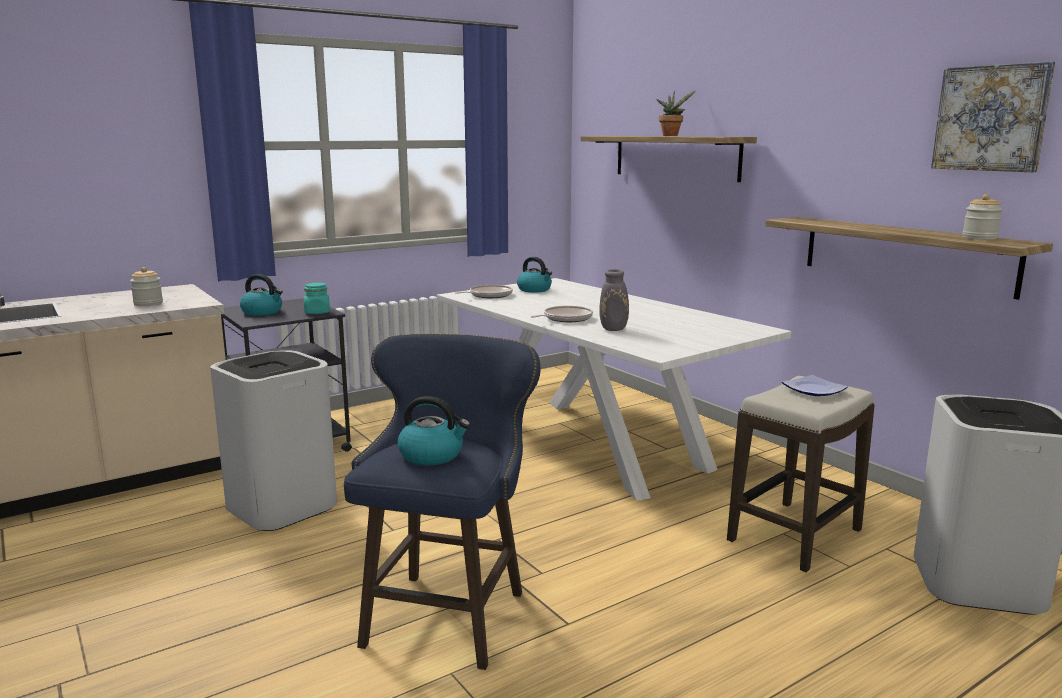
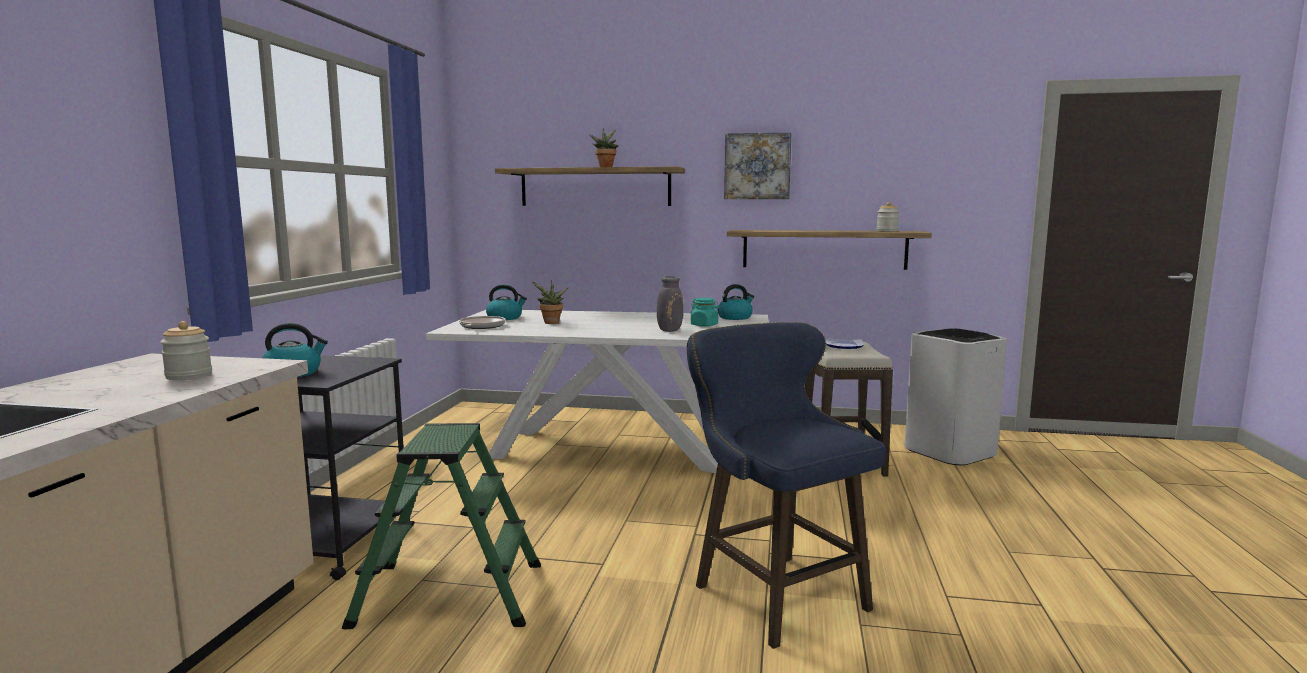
camera: 45 degrees left, 5 degrees down
(281, 506) = (449, 594): white trash can -> green step ladder
(317, 312) = (366, 362): turquoise jar -> turquoise jar (704, 325)
(432, 455) = (804, 430): kettle -> kettle (735, 317)
(549, 301) = (551, 323): none -> potted plant
(565, 318) = (610, 330): frying pan -> none
(991, 118) = (877, 153): picture -> picture (757, 166)

